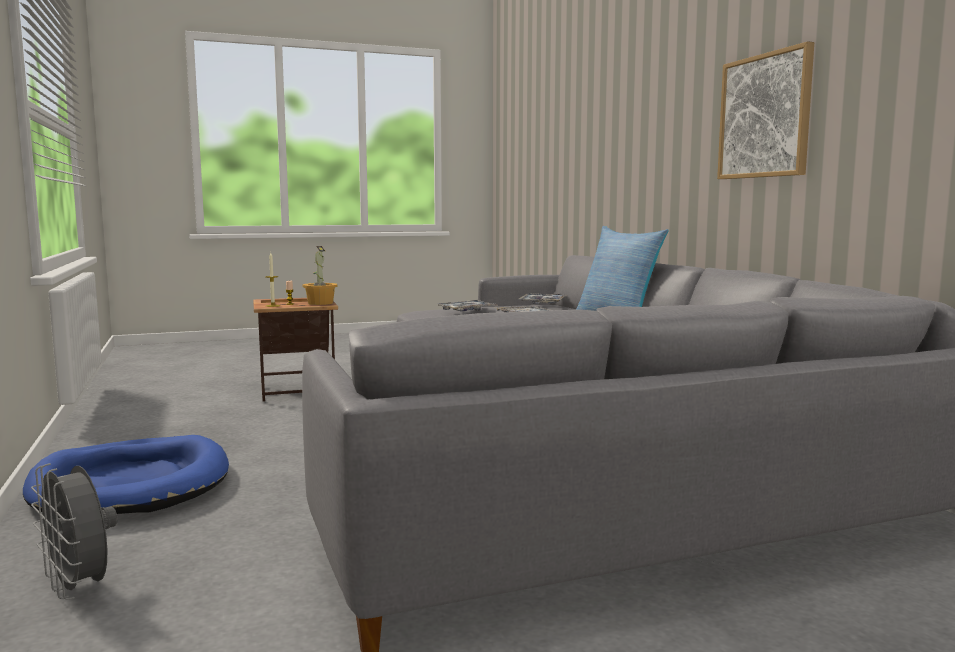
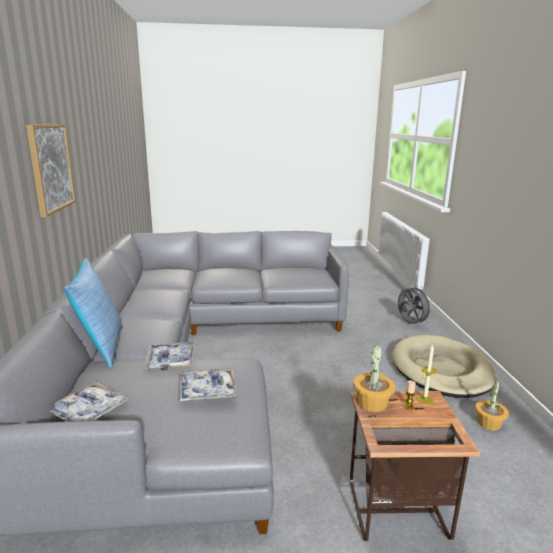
camera: 165 degrees left, 10 degrees up
(132, 484) = (441, 370): blue dog bed -> beige dog bed
(138, 437) = (488, 423): none -> potted plant

